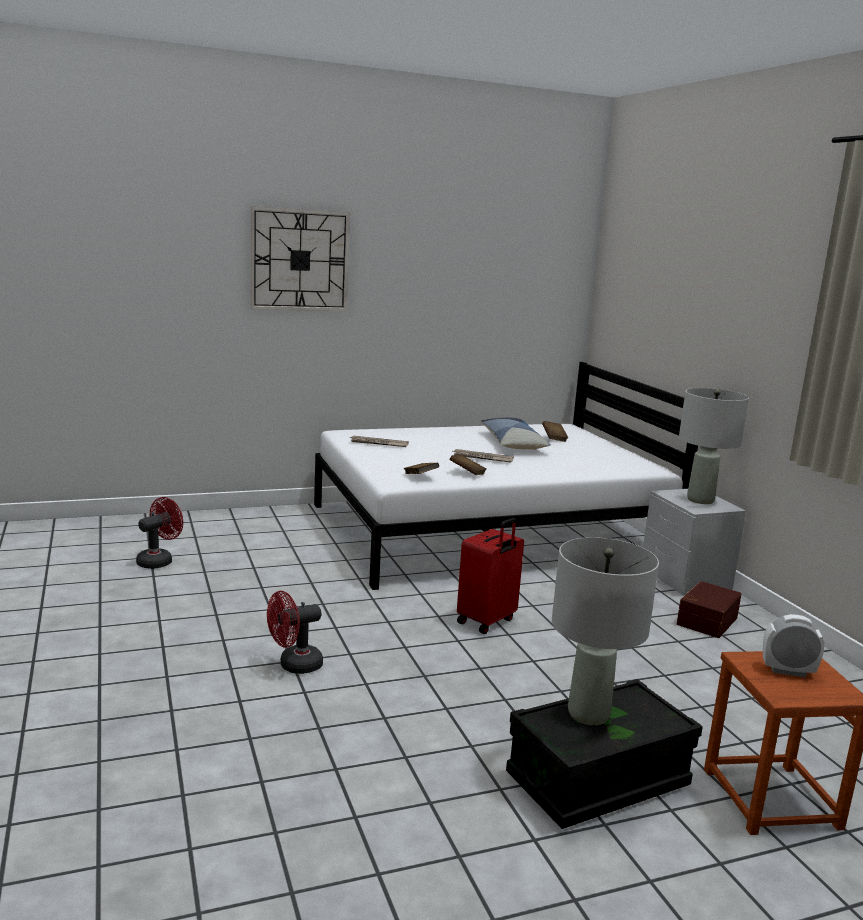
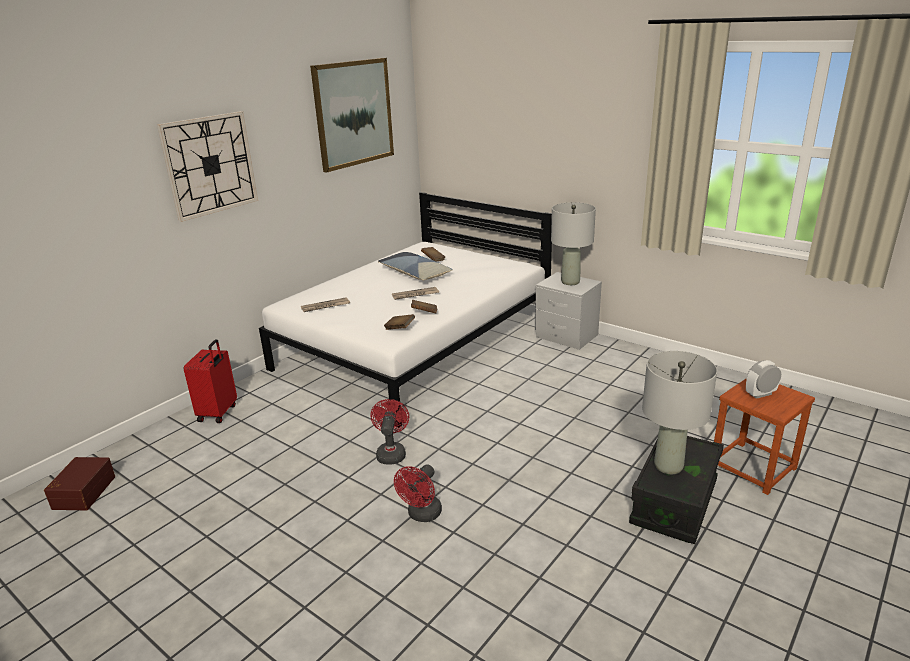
camera: 30 degrees left, 10 degrees up
(159, 560) = (206, 474): red fan -> red fan (391, 453)
(487, 621) = (497, 419): red suitcase -> red suitcase (219, 413)
(499, 244) = (353, 113): none -> picture
(705, 620) = (607, 363): brown storage box -> brown storage box (82, 492)

